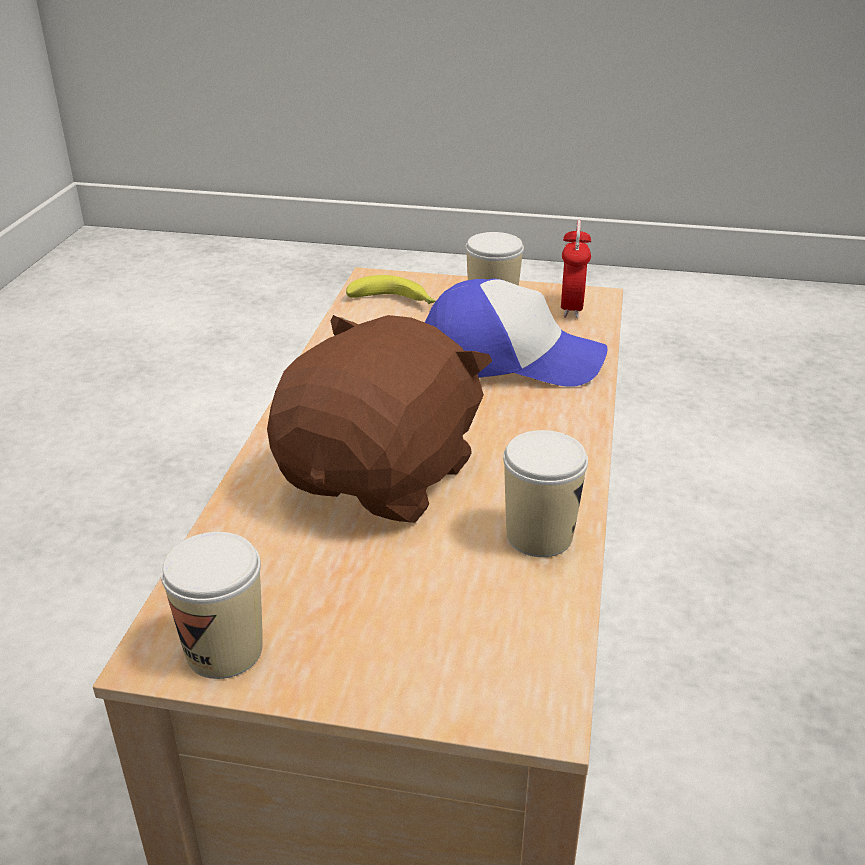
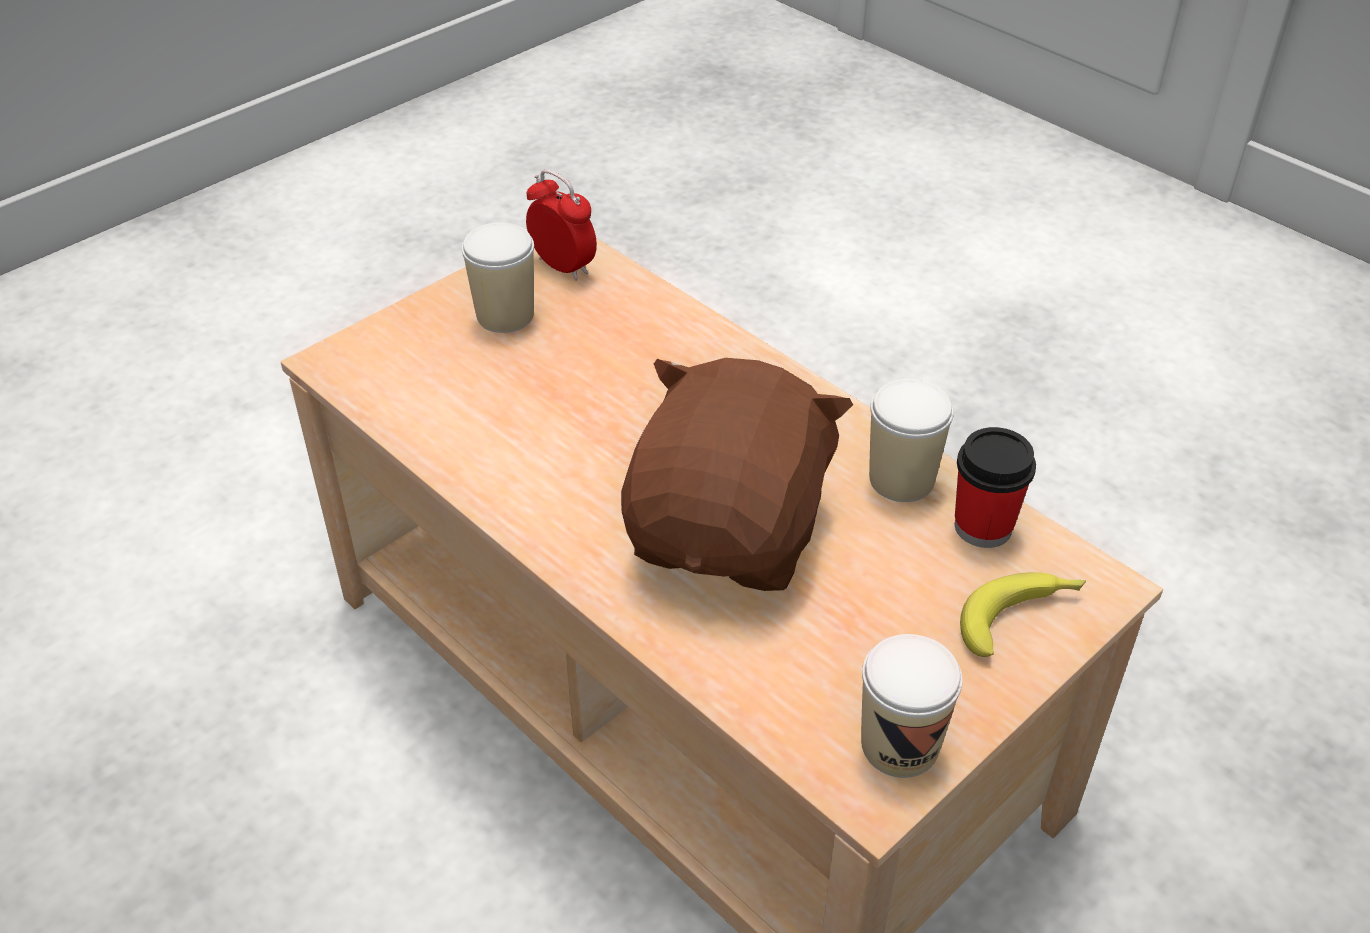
camera: 55 degrees left, 10 degrees up
(383, 477) = (731, 532): brown plush toy -> brown plush toy turned 45 degrees clockwise
(394, 302) = (406, 371): banana -> banana (1021, 617)
(509, 359) = (612, 353): cap -> none
(534, 604) = (983, 527): none -> cup

